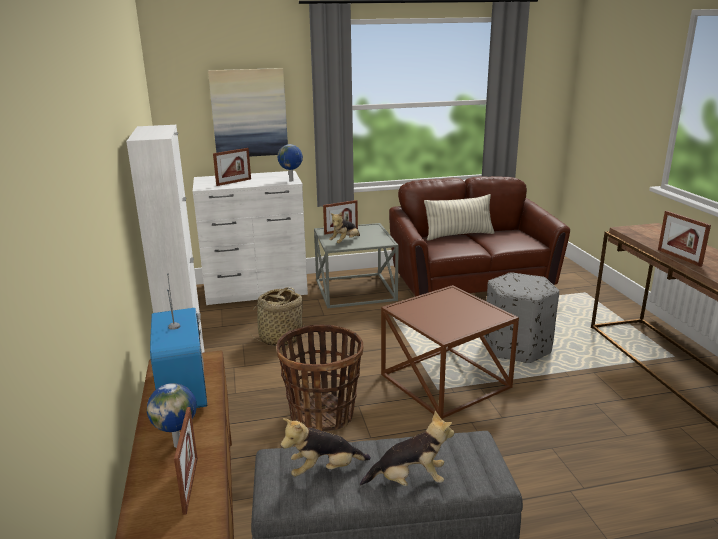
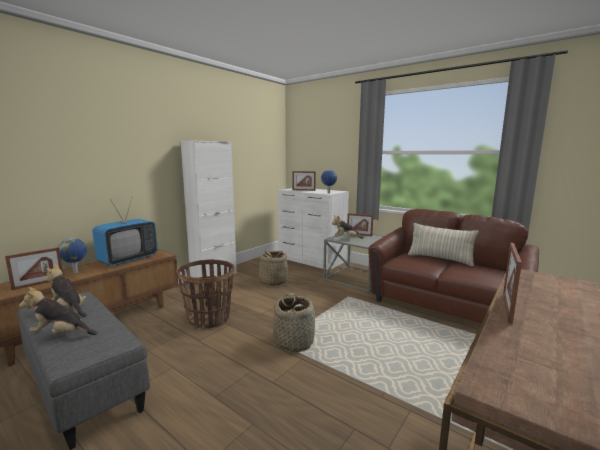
camera: 50 degrees right, 10 degrees down
(249, 113) = (328, 153): picture -> none
(409, 480) = (61, 334): plush toy -> plush toy turned 135 degrees clockwise
(445, 380) = (294, 341): brown side table -> basket
(517, 347) = (385, 354): grey ottoman -> none

